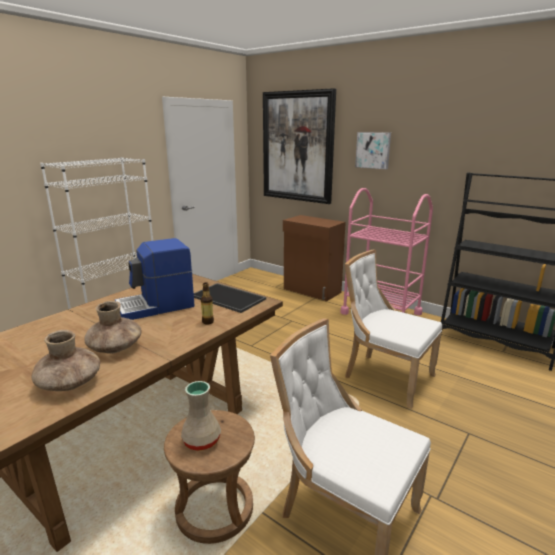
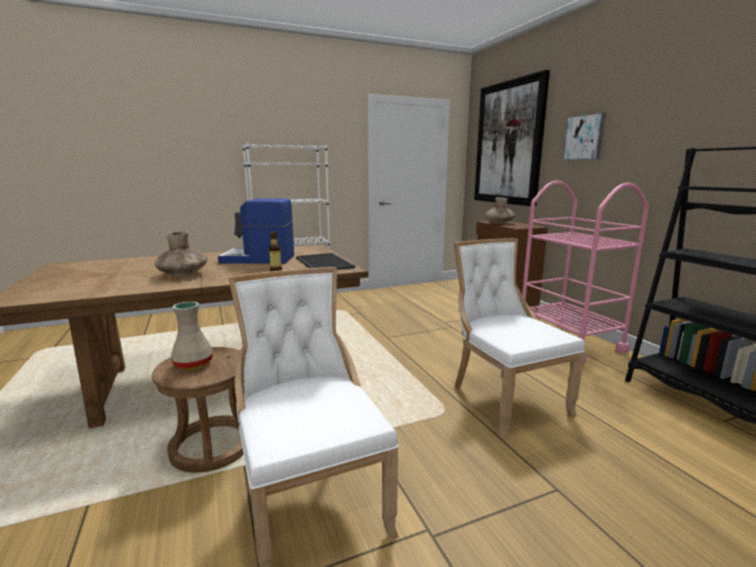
camera: 30 degrees right, 5 degrees down
(70, 383) = (119, 285): brown vase -> brown vase (499, 223)

